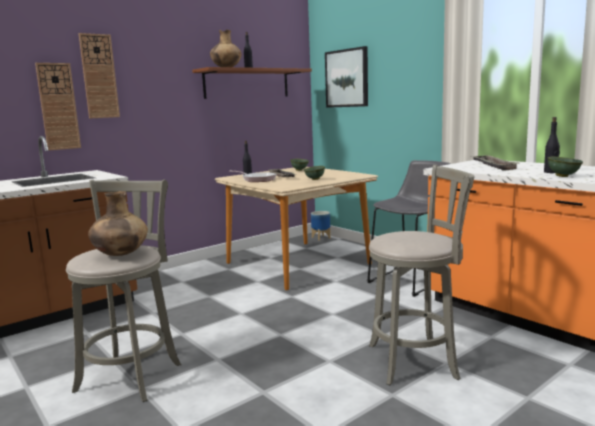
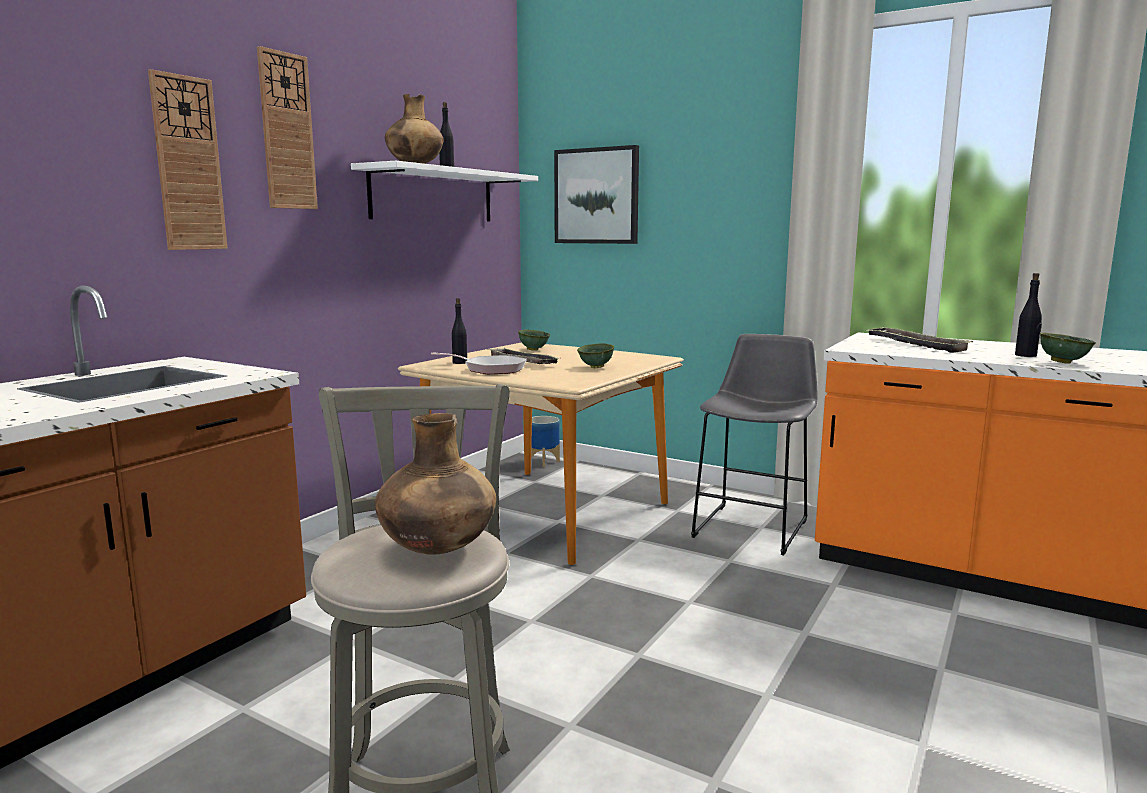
camera: 20 degrees left, 0 degrees up
(58, 106) = (106, 223): wall clock -> wall clock (287, 132)
(247, 84) = (433, 196): brown shelf -> white shelf
(417, 361) = (897, 672): grey stool -> none

